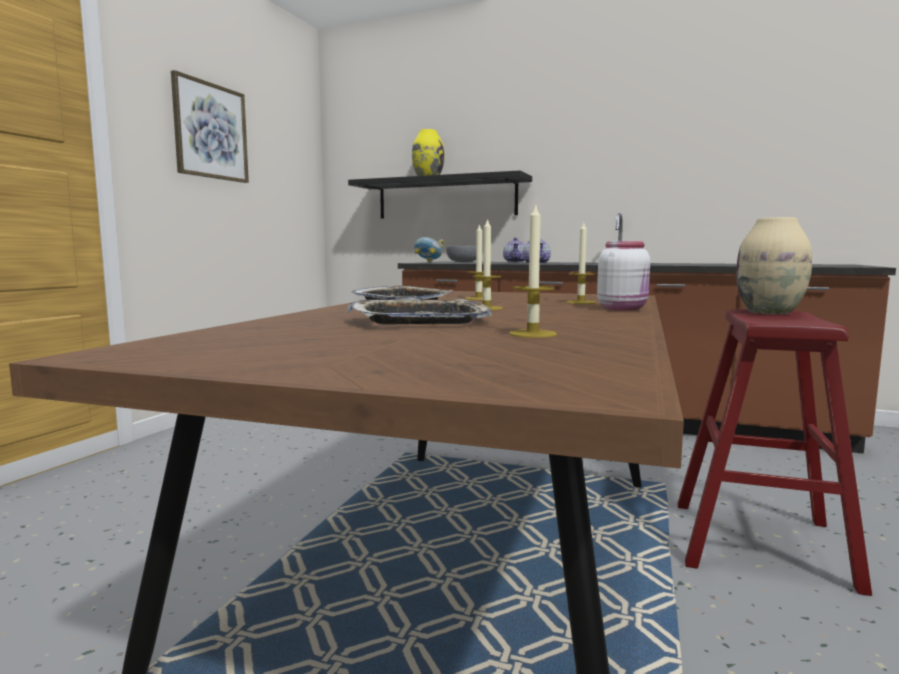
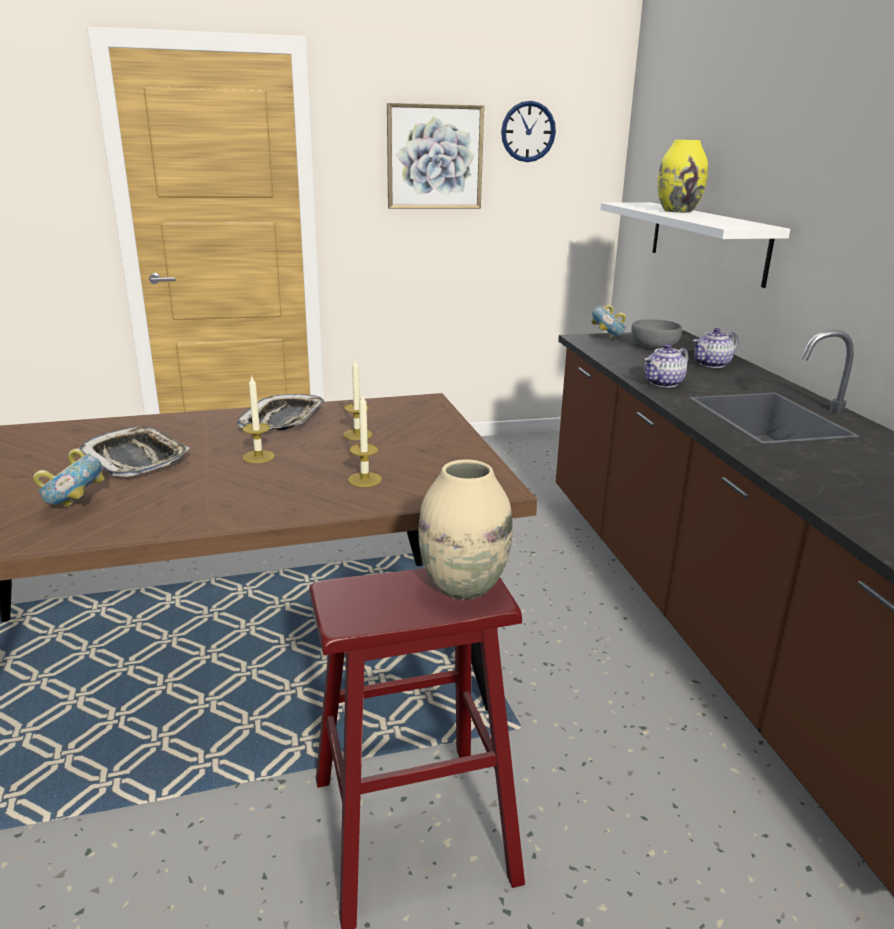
camera: 55 degrees right, 15 degrees up
(269, 124) = (528, 131): none -> wall clock
(446, 198) = (706, 241): black shelf -> white shelf
(532, 334) = (75, 506): candle -> bowl
(623, 308) = (311, 507): white jar -> none

